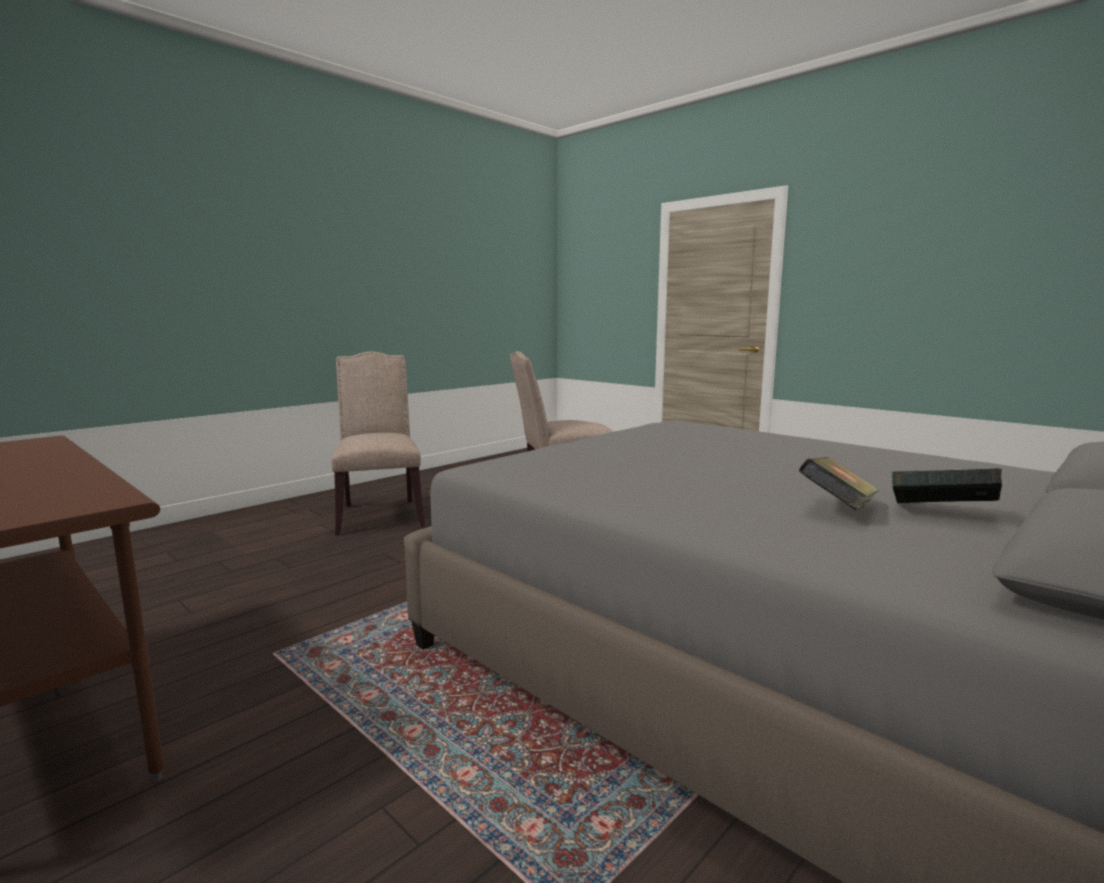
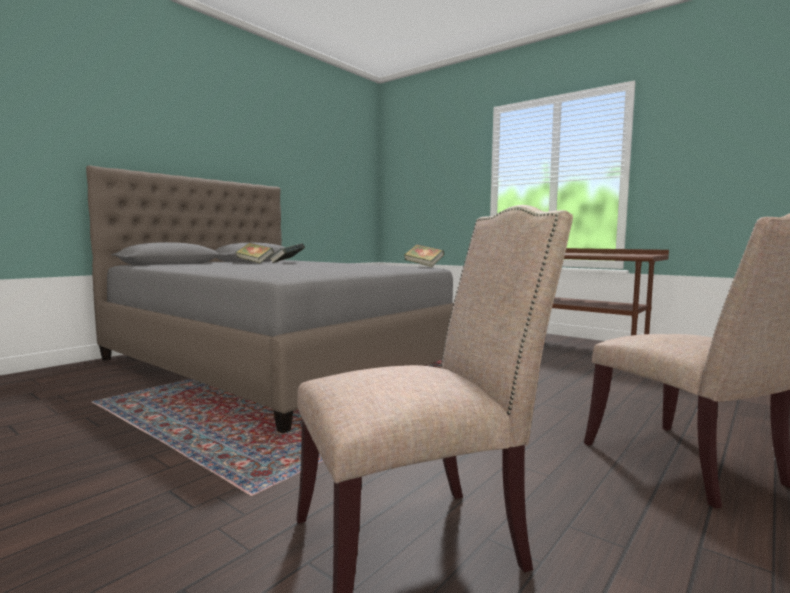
camera: 175 degrees right, 5 degrees down
(480, 475) = (423, 266): none -> book

